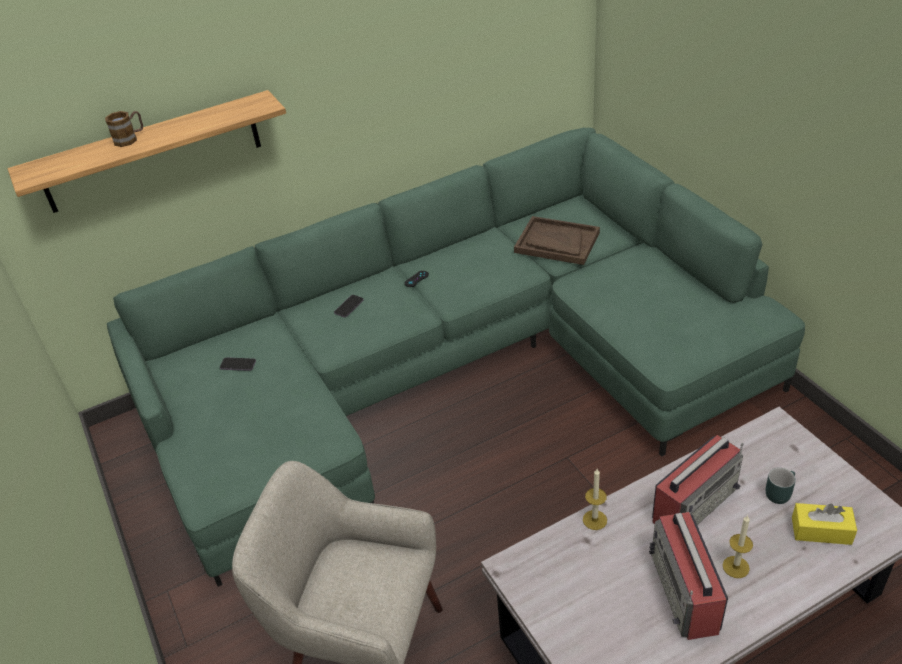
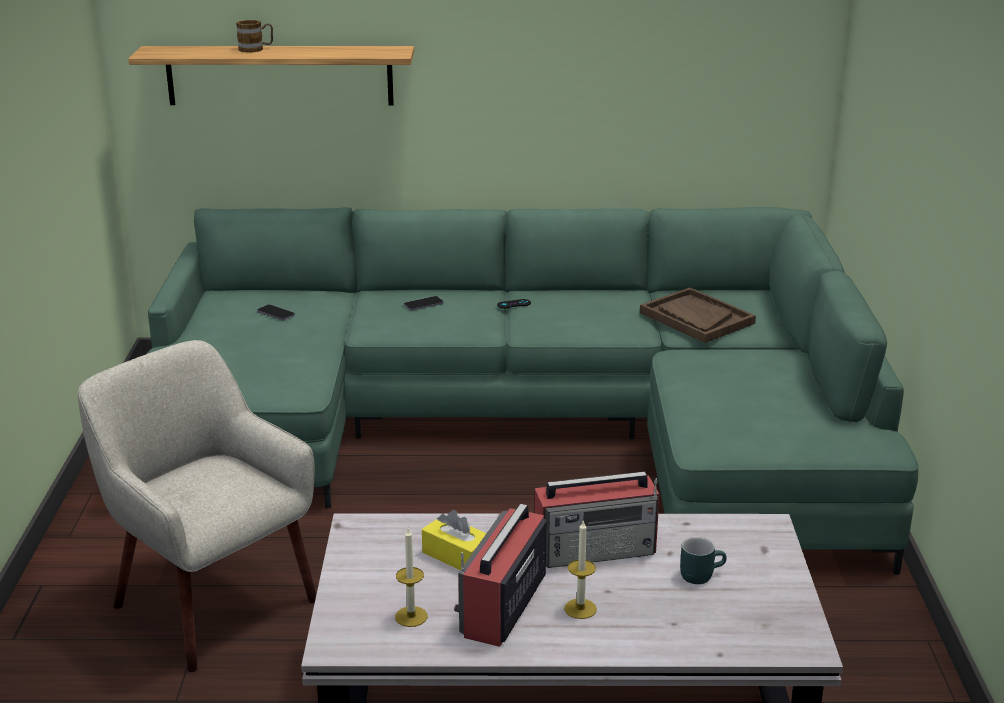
camera: 25 degrees right, 15 degrees down
(594, 520) = (477, 524): candle -> candle (411, 616)
(821, 531) = (710, 618): yellow tissue box -> yellow tissue box (457, 556)

